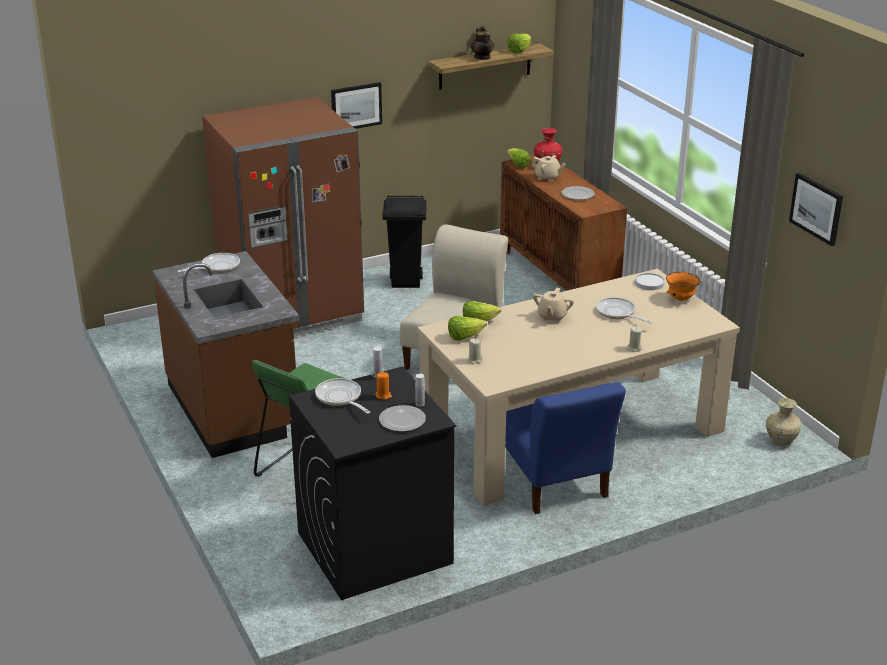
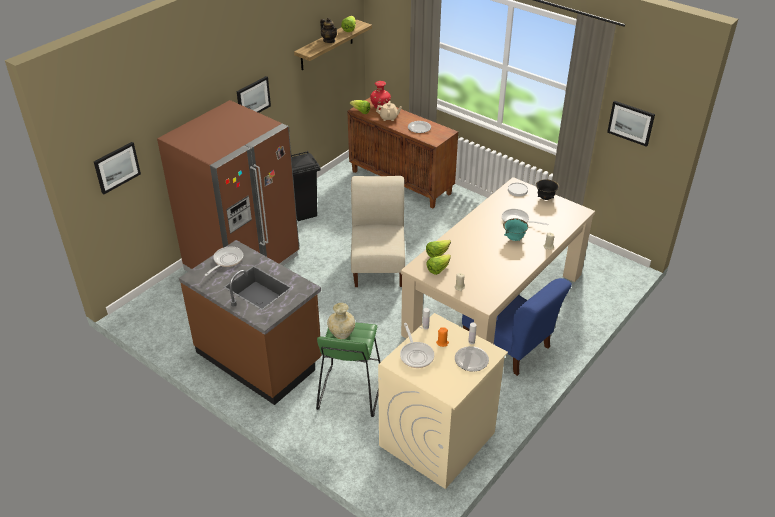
camera: 25 degrees left, 10 degrees up
(143, 137) = (116, 167): none -> picture
(340, 398) = (416, 355): frying pan -> frying pan turned 135 degrees counterclockwise
(373, 548) = (437, 440): black washing machine -> beige washing machine
(552, 317) = (480, 235): beige teapot -> none
(595, 330) = (514, 238): none -> turquoise bowl
(680, 299) = (545, 198): orange bowl -> black bowl
(781, 440) = (616, 271): beige vase -> beige vase (342, 333)

